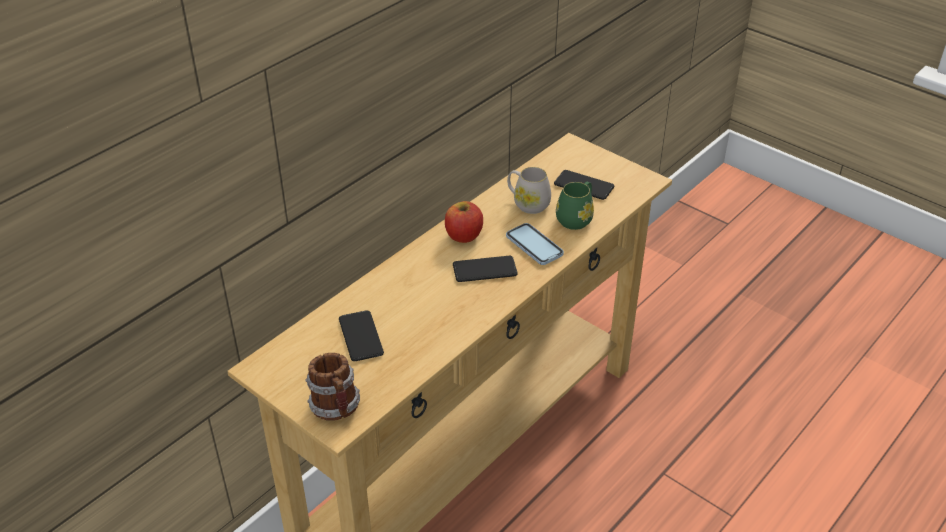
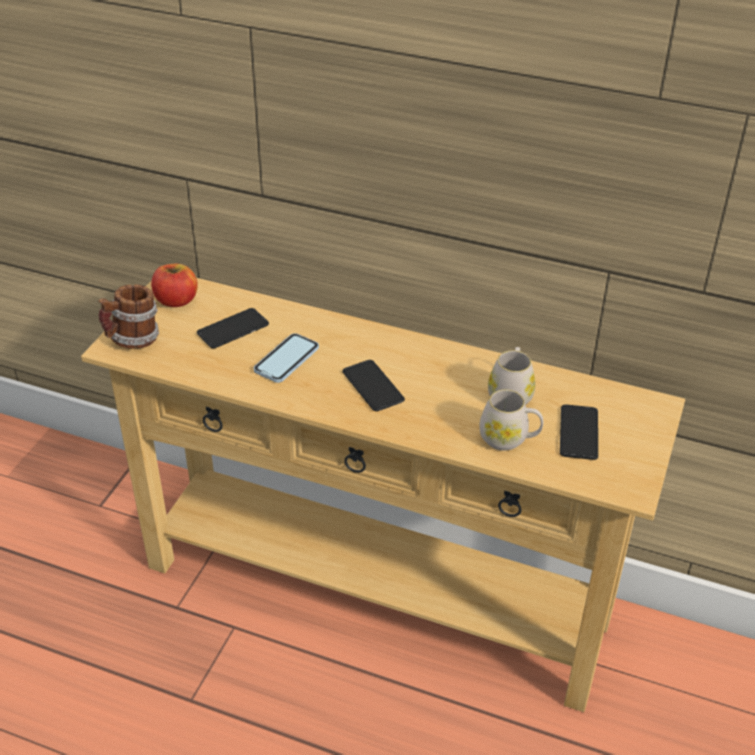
camera: 70 degrees right, 0 degrees up
(463, 235) = (422, 358): apple -> apple (176, 300)
(534, 245) = (435, 414): phone -> phone (286, 360)
(576, 218) = (509, 439): green mug -> white mug

